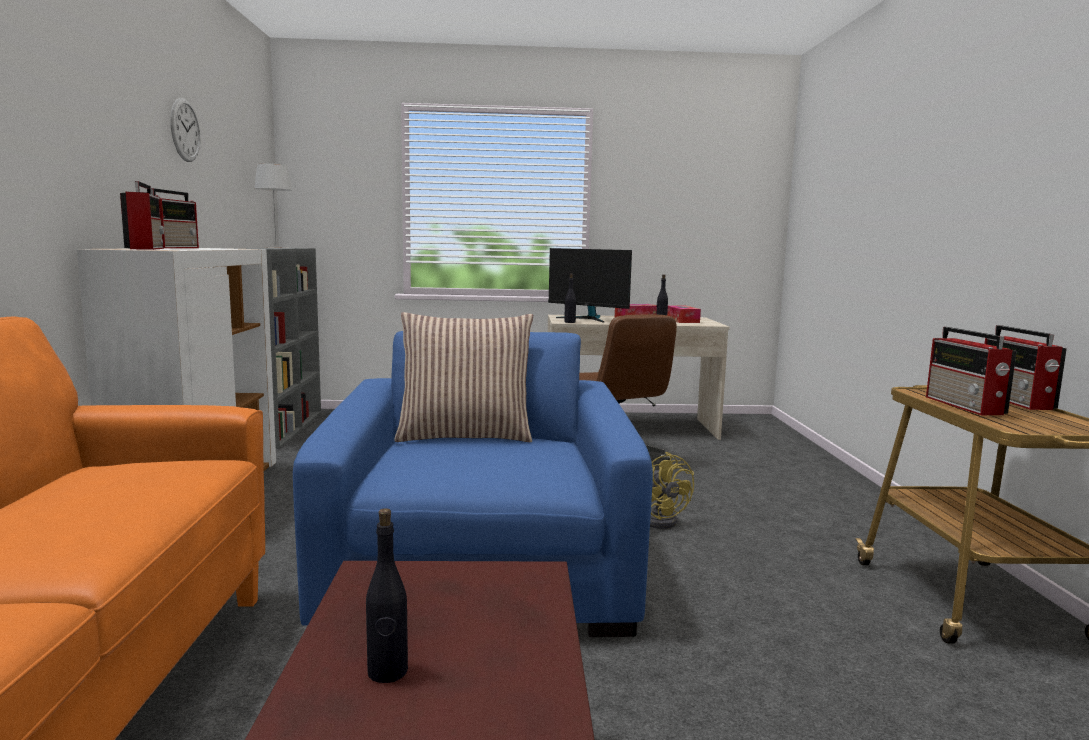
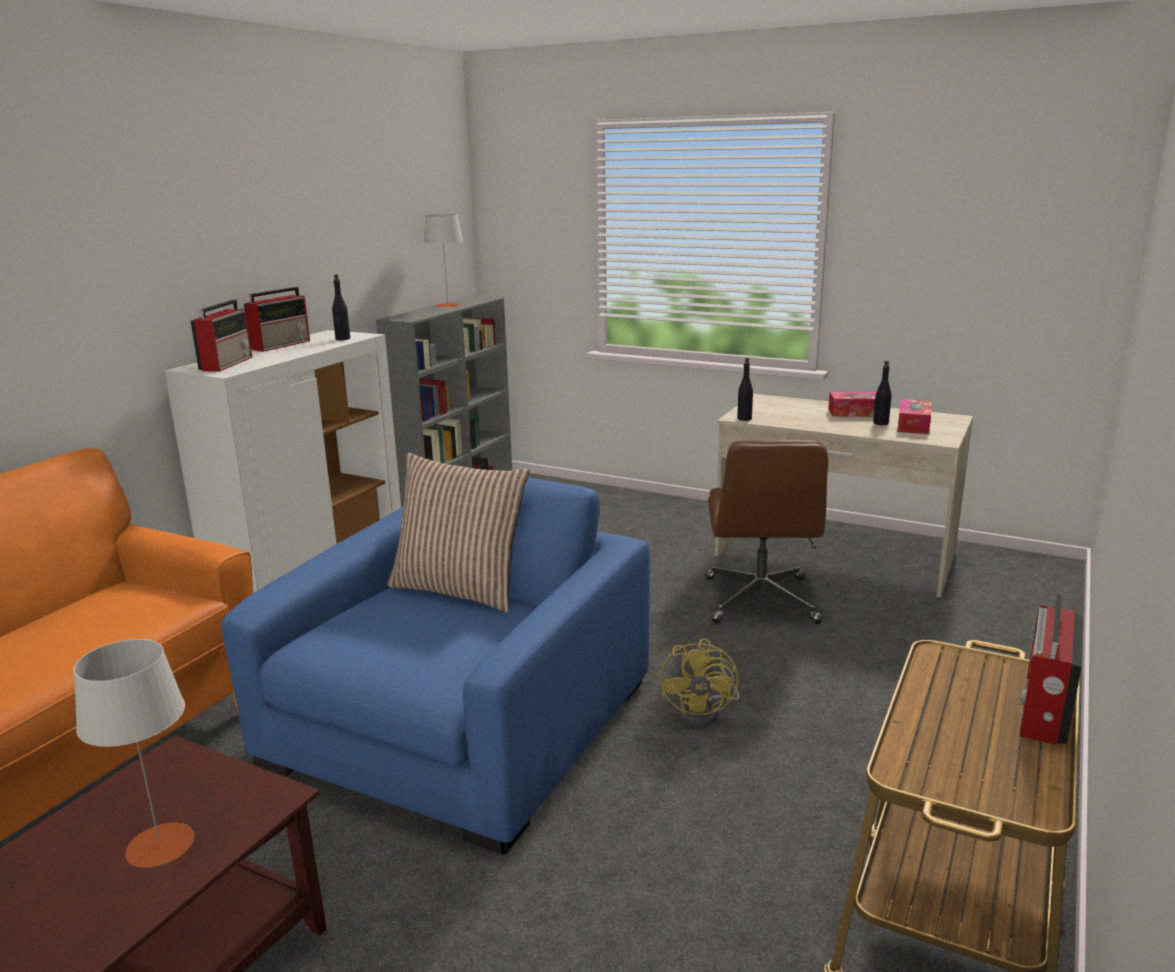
camera: 30 degrees right, 10 degrees up
(185, 130) = (313, 211): wall clock -> none
(387, 672) = (68, 859): black bottle -> black bottle (342, 339)
(479, 633) = (160, 845): none -> grey table lamp
(588, 319) = (785, 410): monitor -> none
(965, 406) = (933, 706): radio -> none

